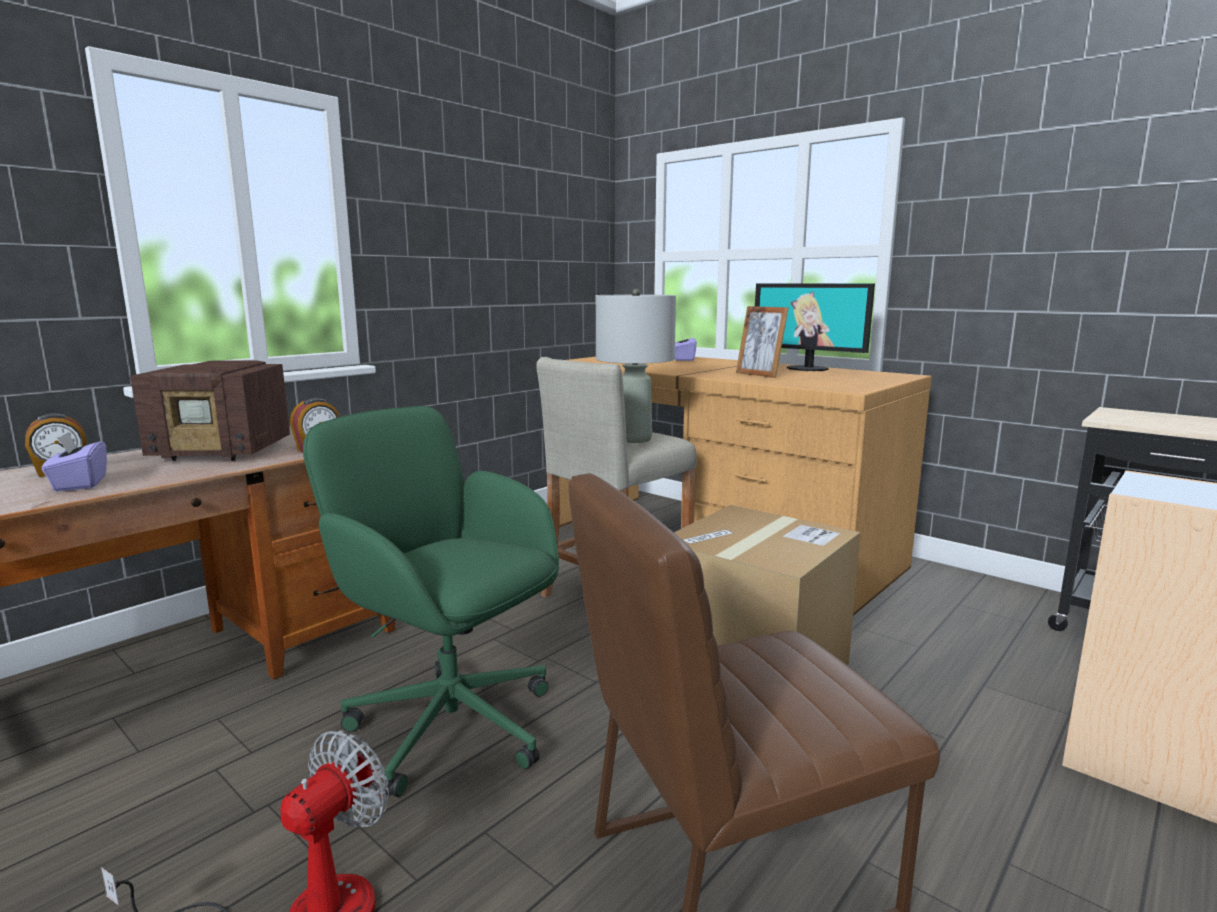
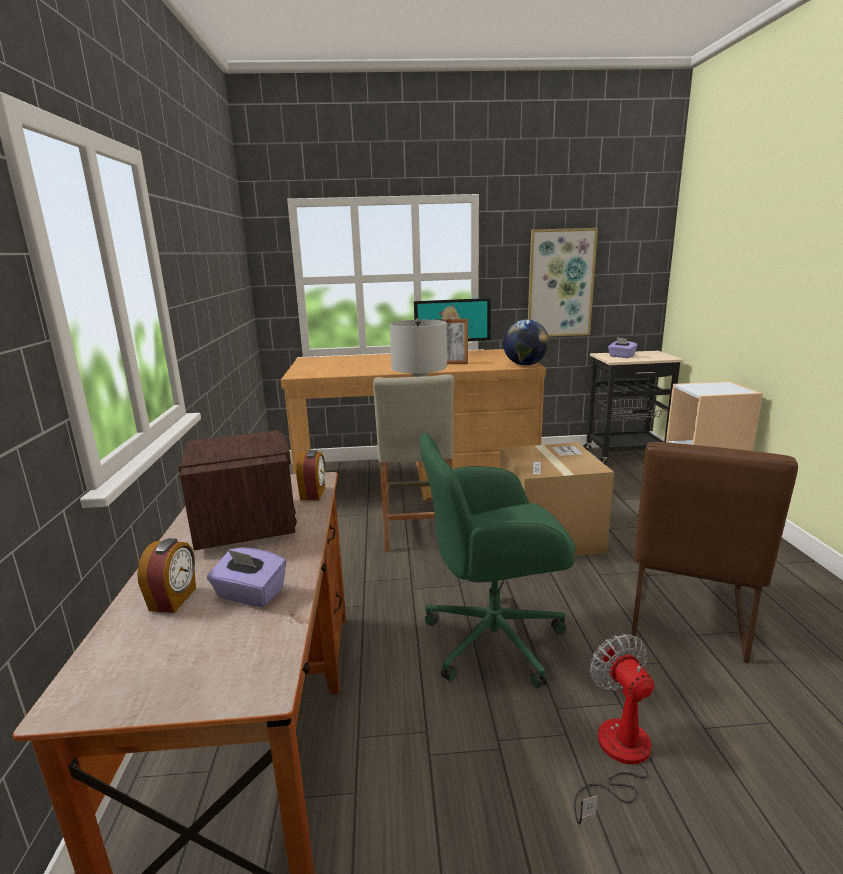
camera: 45 degrees left, 5 degrees up
(224, 452) = (246, 524): radio -> radio turned 60 degrees counterclockwise
(683, 359) = (360, 359): purple tissue box -> purple tissue box (621, 356)
(846, 388) = (524, 365): none -> globe
(1048, 267) = (560, 283): none -> picture

